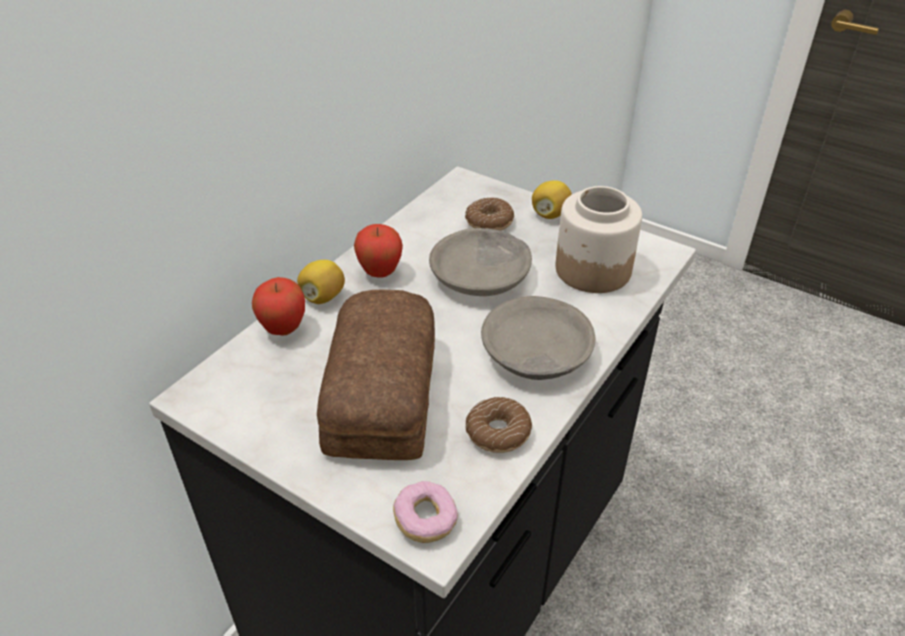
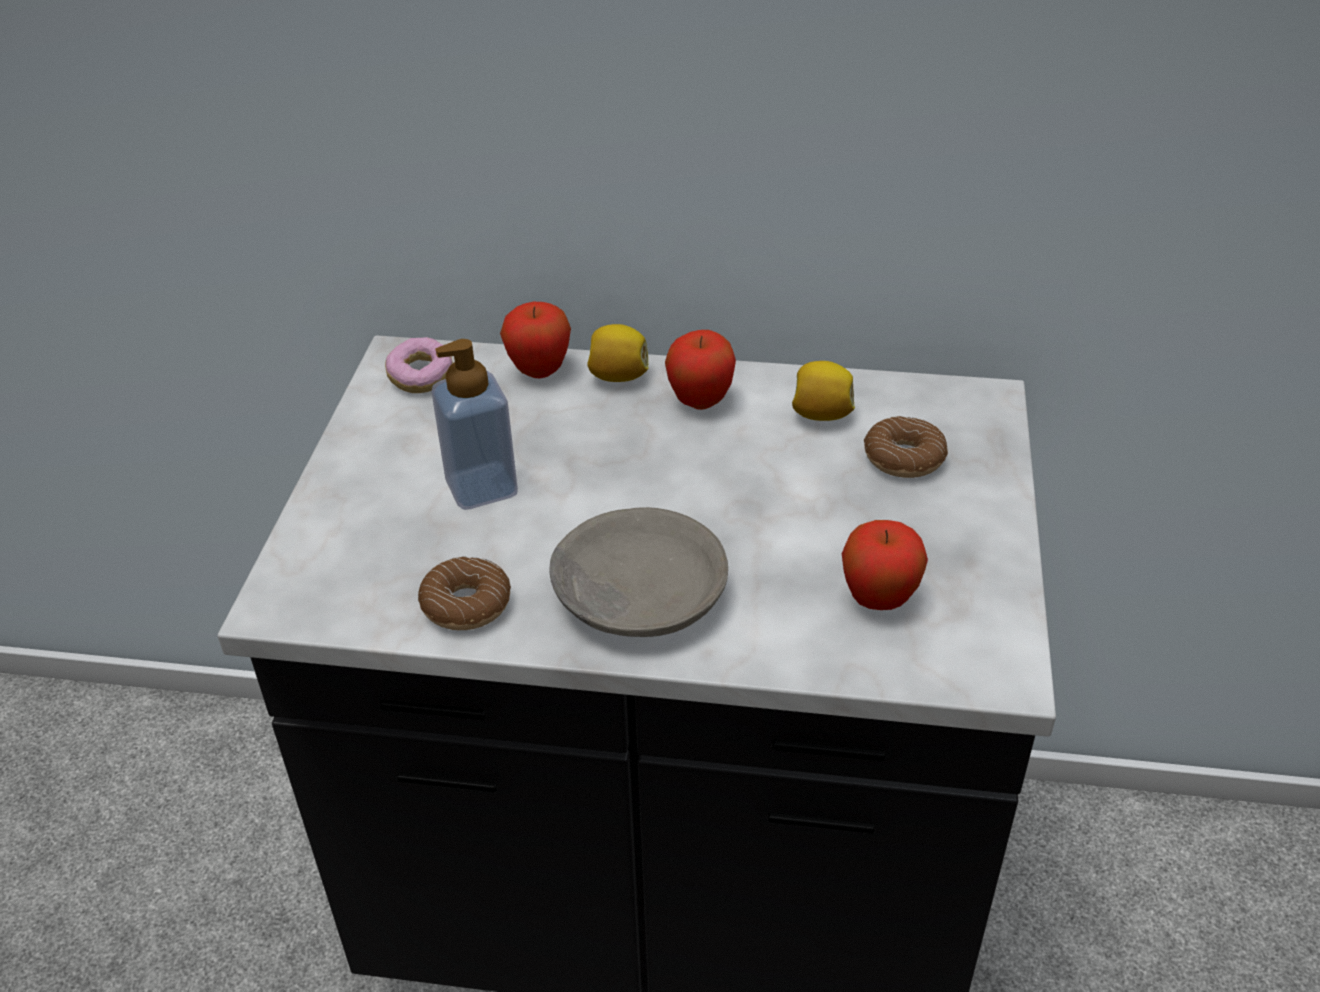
camera: 65 degrees right, 0 degrees up
(385, 392) = (481, 487): bread -> soap dispenser
(425, 520) = (299, 589): donut -> donut (421, 378)
(481, 275) = (768, 491): grey bowl -> none
(550, 214) = (986, 513): lemon -> lemon (821, 414)
(592, 269) = (878, 600): jar -> apple

